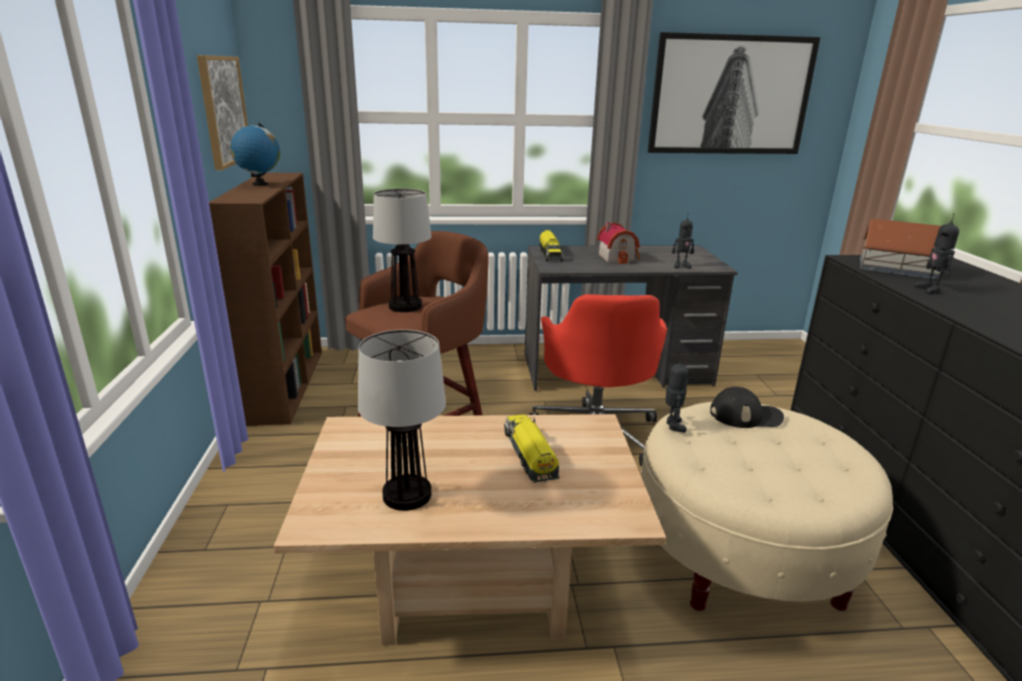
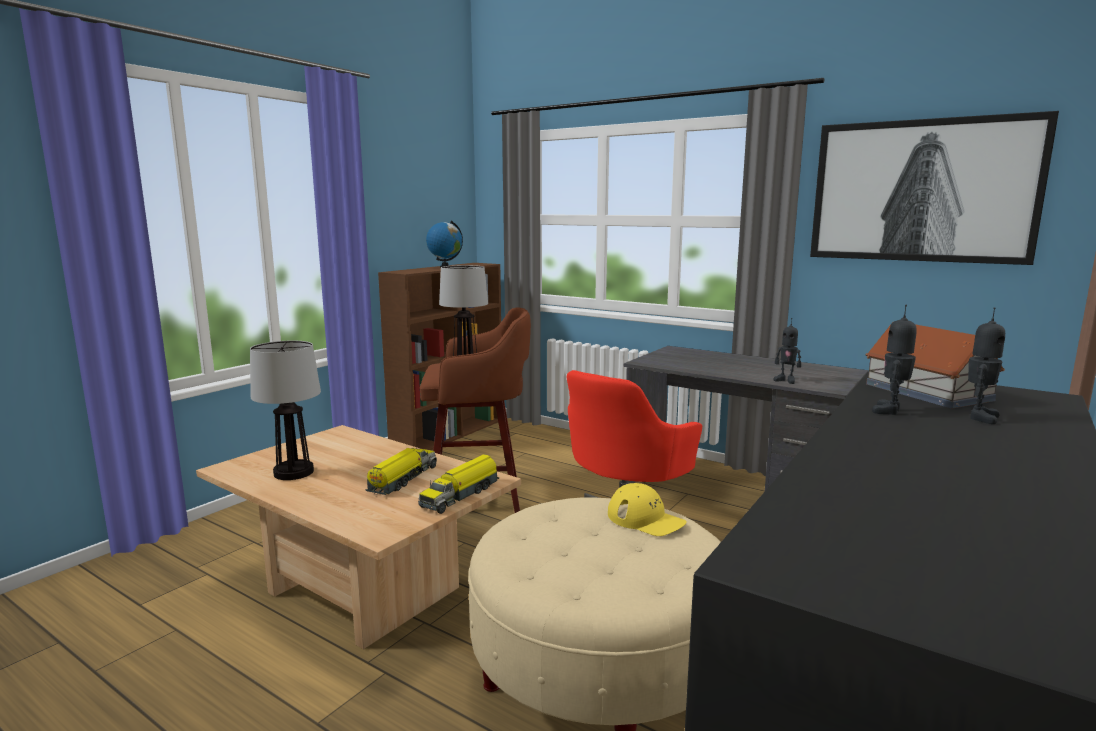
camera: 40 degrees right, 10 degrees down
(223, 110) = (435, 212): picture -> none
(550, 254) = (670, 353): toy truck -> toy truck (461, 495)
(618, 257) = (733, 365): toy house -> none
(672, 426) = (558, 503): toy robot -> toy robot (979, 417)
(745, 415) = (646, 519): black cap -> yellow cap

